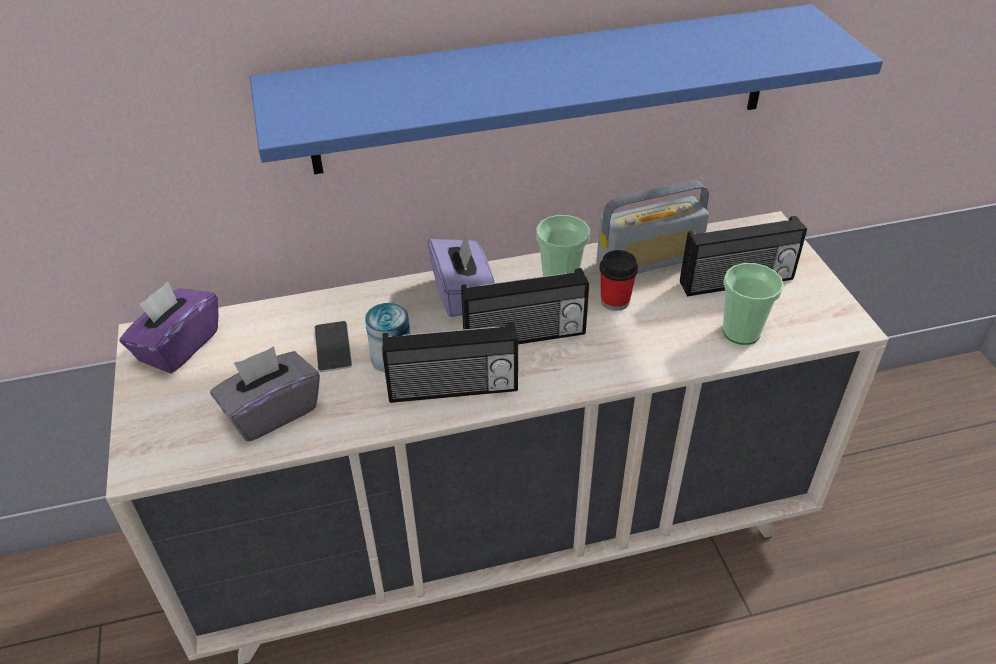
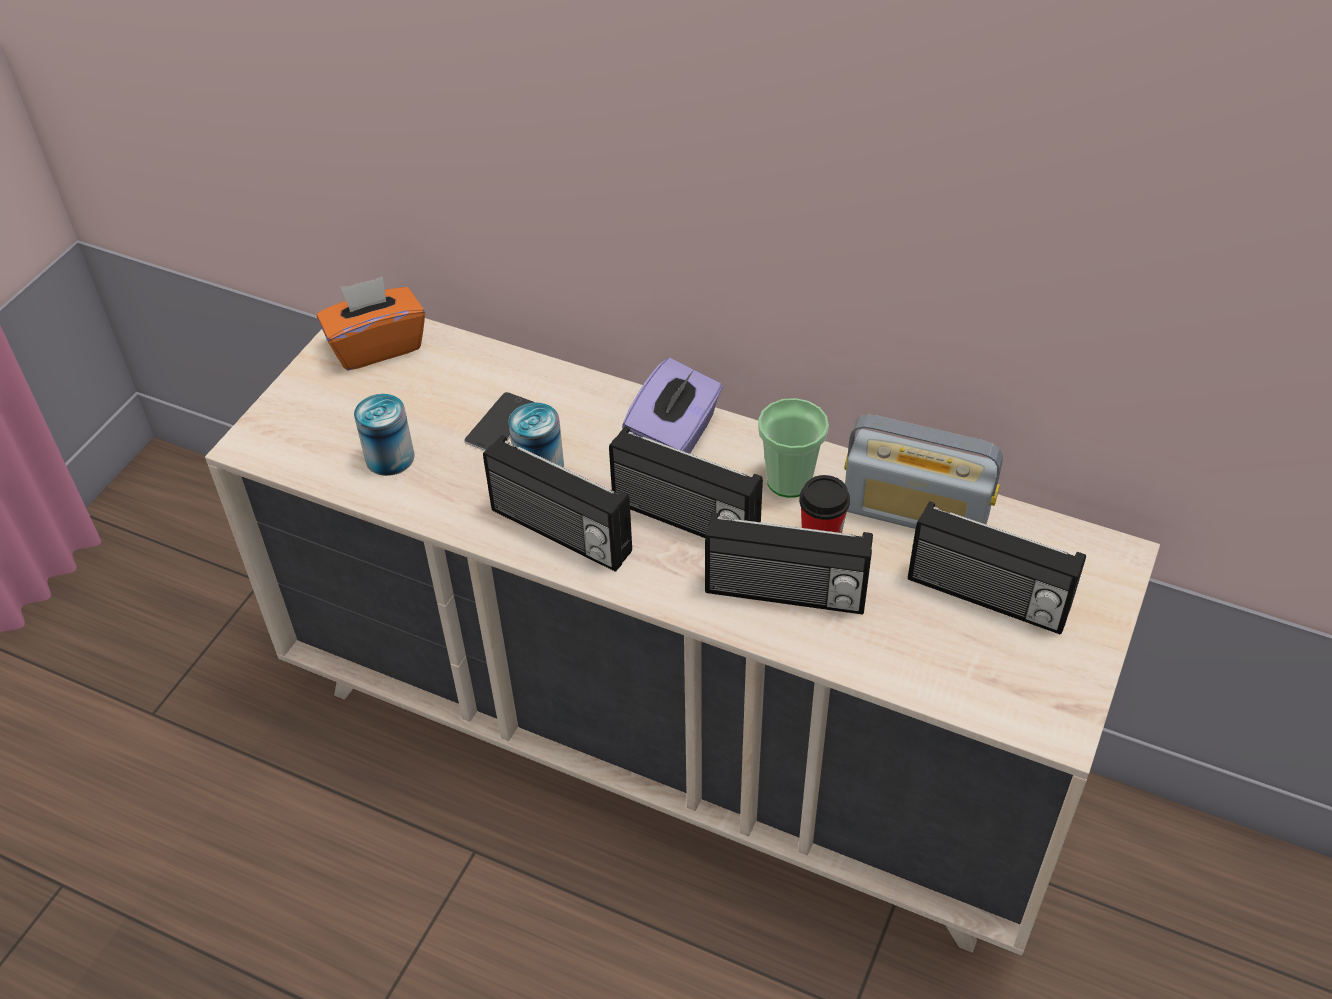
camera: 40 degrees right, 5 degrees up
(178, 346) = (377, 346): purple tissue box -> orange tissue box
(272, 412) = (389, 457): grey tissue box -> can
(545, 90) = (834, 247): blue shelf -> none
(632, 343) = (785, 594): none -> radio
(741, 332) = (918, 656): cup -> none

